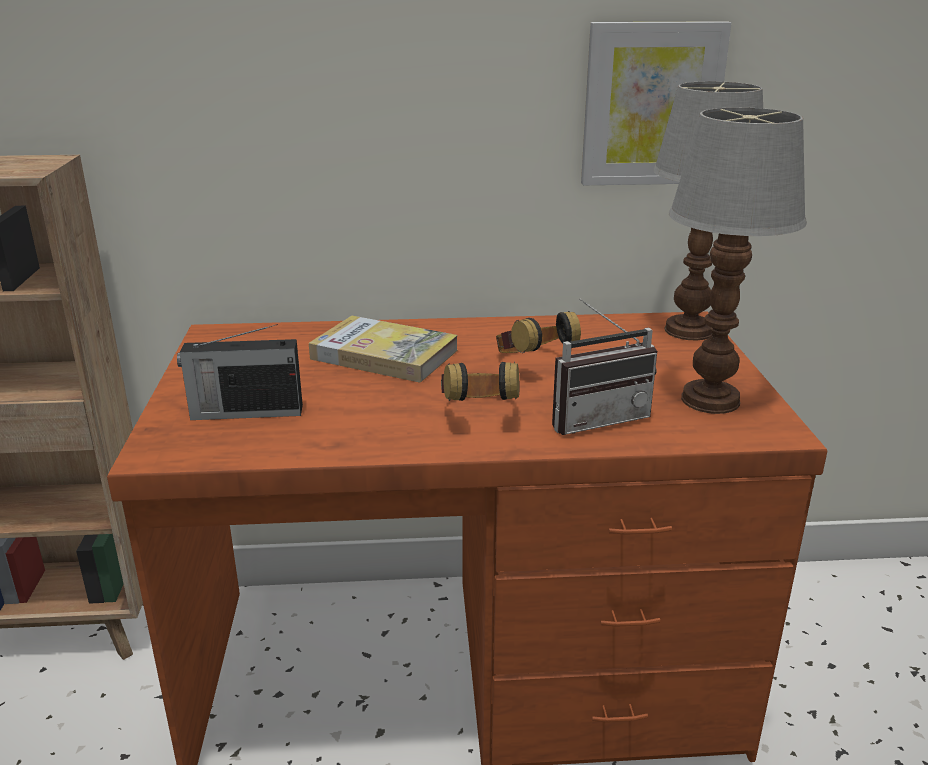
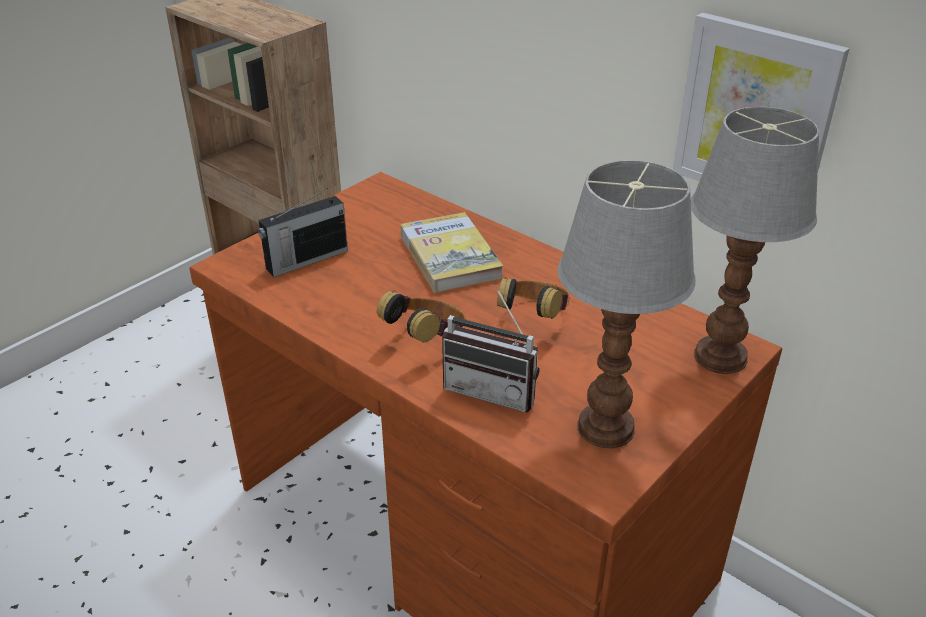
camera: 45 degrees right, 10 degrees up
(245, 412) = (305, 260): radio -> radio turned 75 degrees counterclockwise

